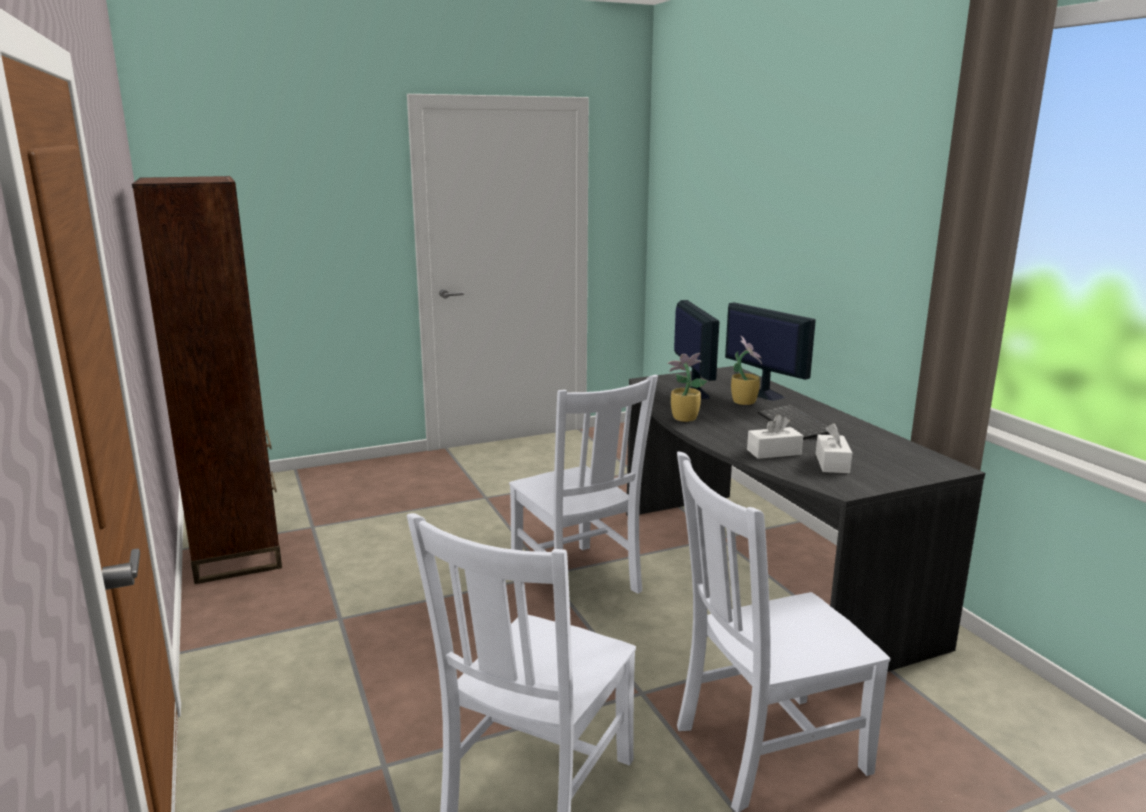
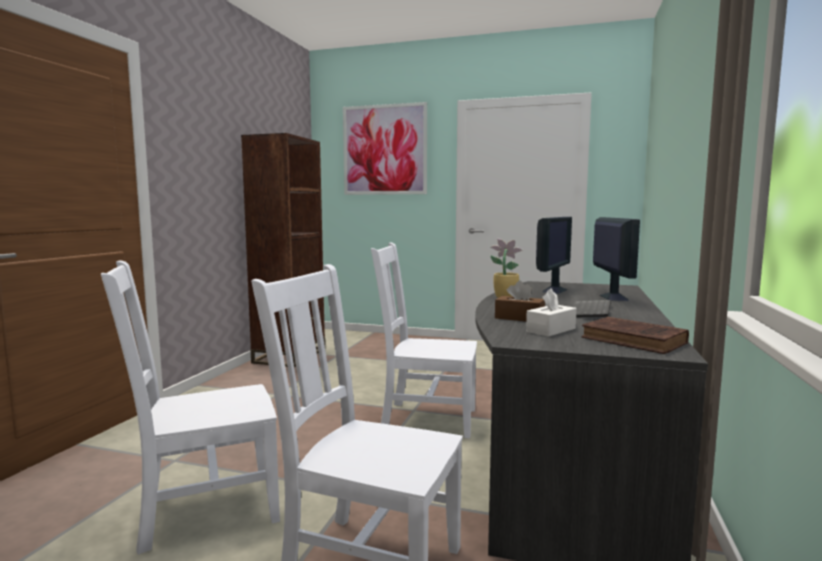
camera: 40 degrees right, 10 degrees down
(288, 170) = (384, 150): none -> picture
(577, 580) = (425, 419): white chair -> white chair turned 90 degrees clockwise
(744, 402) = (582, 298): potted plant -> none
(774, 452) = (519, 318): white tissue box -> brown tissue box
(907, 459) = (636, 341): none -> brown book

